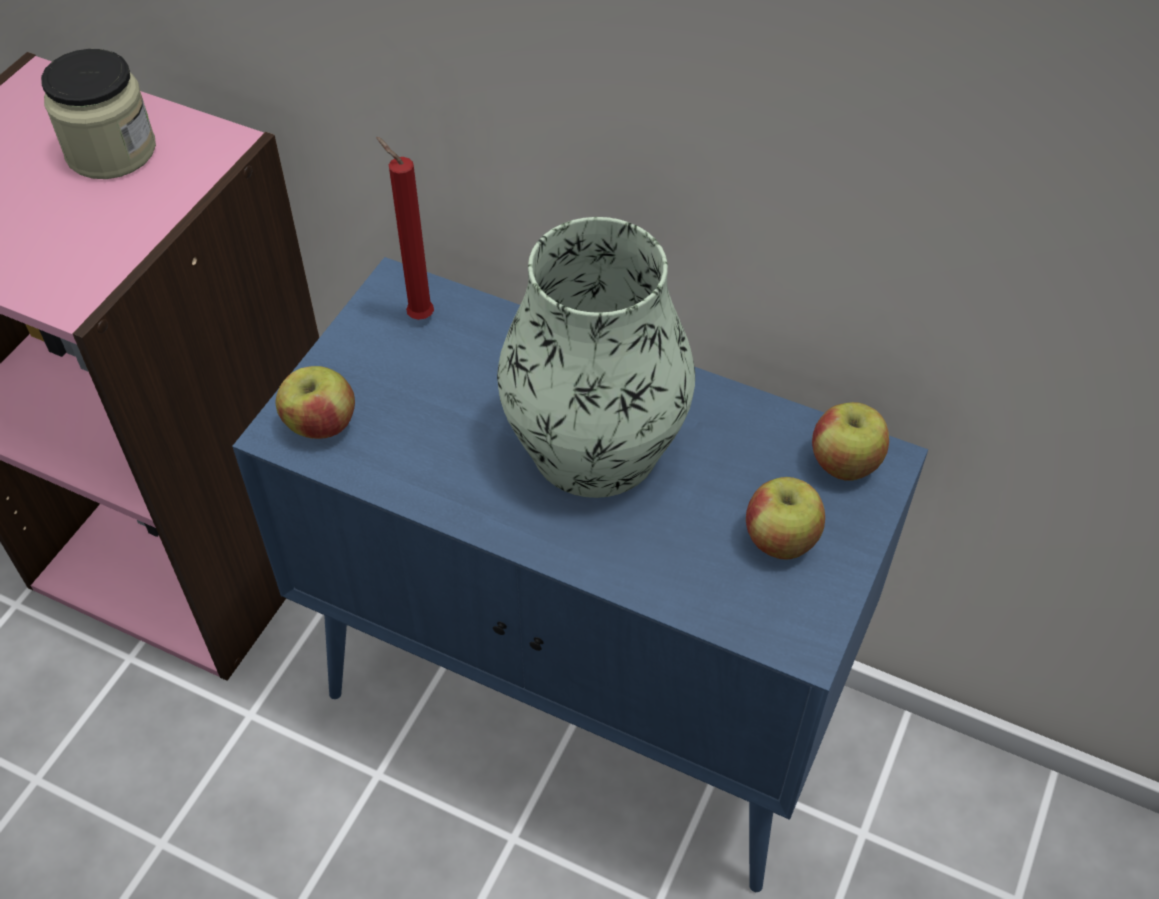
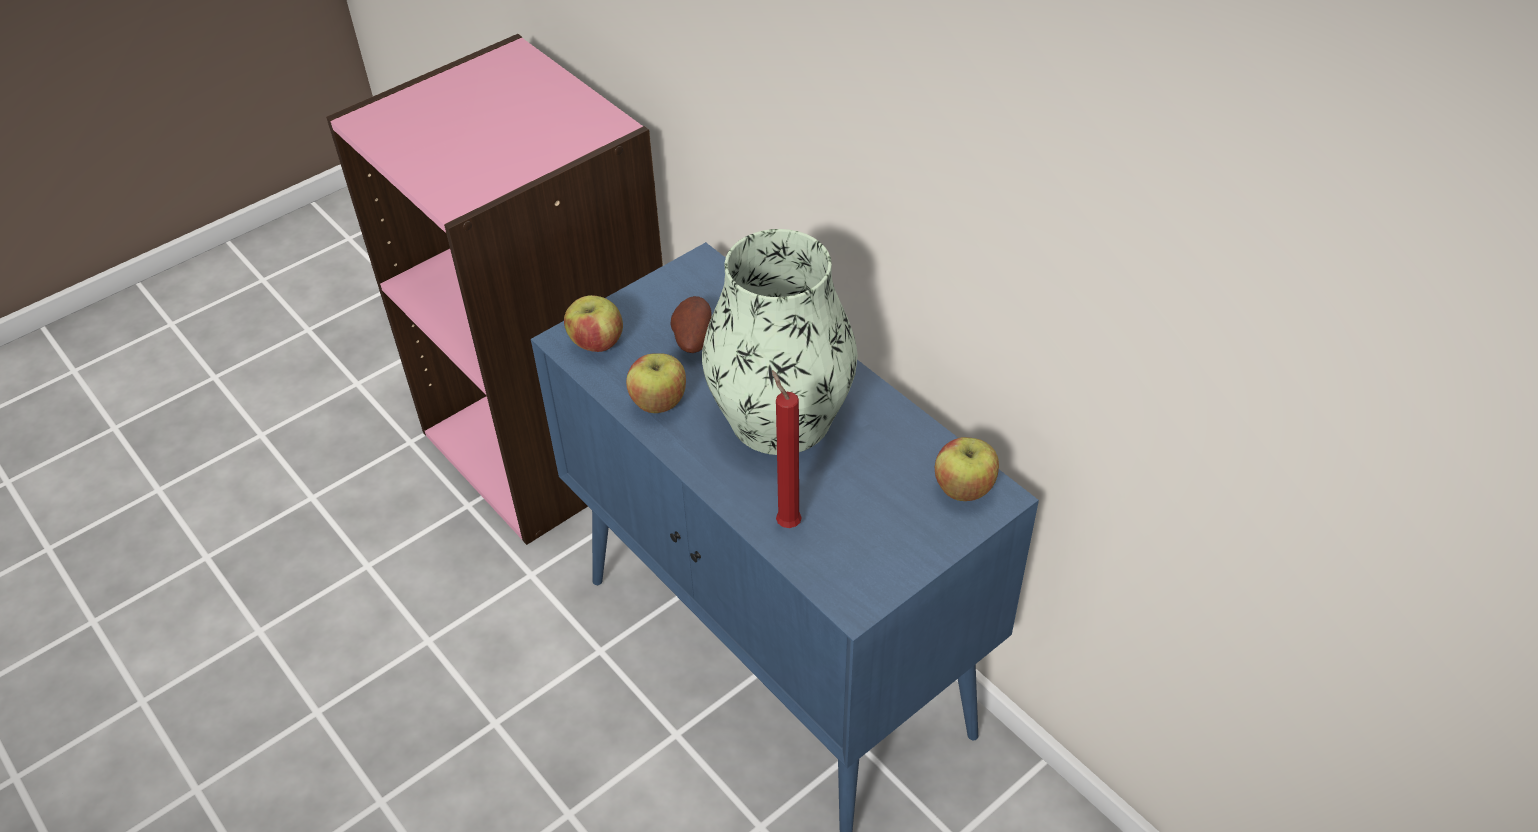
camera: 25 degrees right, 5 degrees down
(111, 151) = (534, 113): jar -> none
(417, 315) = (705, 289): red candle -> red candle (786, 522)
(436, 383) = (692, 339): none -> potato
(780, 539) = (880, 525): apple -> apple (658, 402)

